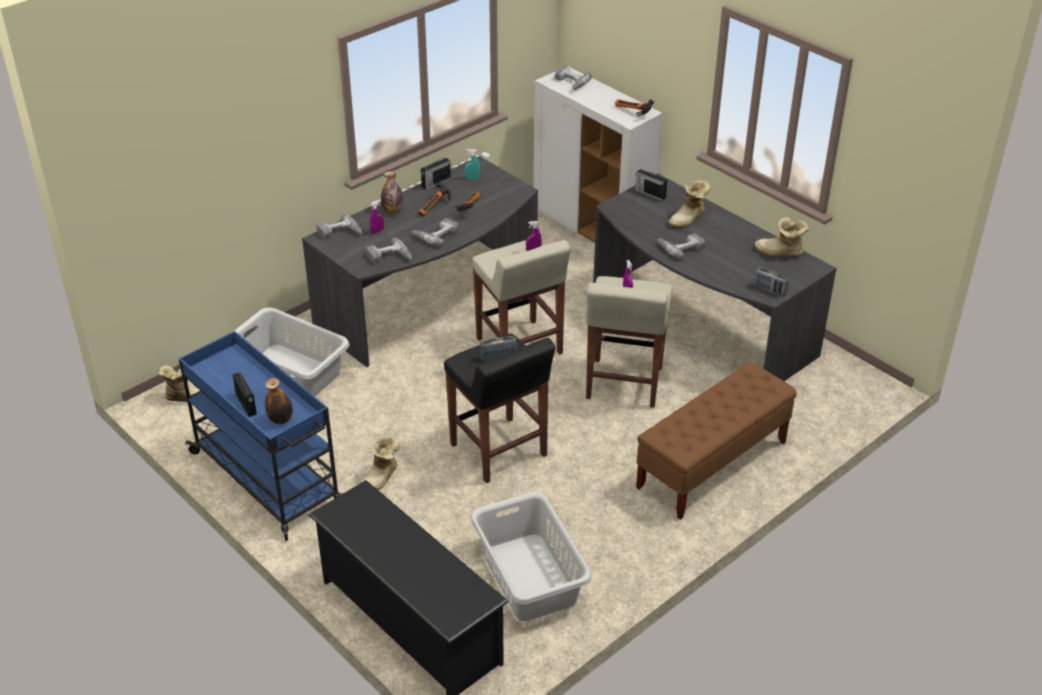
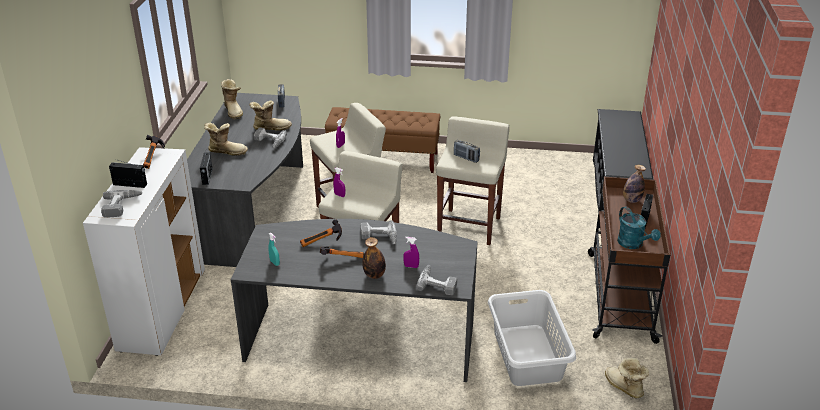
camera: 130 degrees left, 5 degrees down
(230, 370) = (633, 244): none -> turquoise watering can
(268, 479) = (620, 295): blue cart -> brown cart
(381, 478) = (552, 254): boot -> boot (271, 127)
(389, 257) = (434, 242): power drill -> none
(435, 183) = (304, 278): radio -> radio (130, 184)
(499, 451) = (469, 226): black stool -> beige stool
(530, 576) = (536, 176): grey laundry basket -> none

